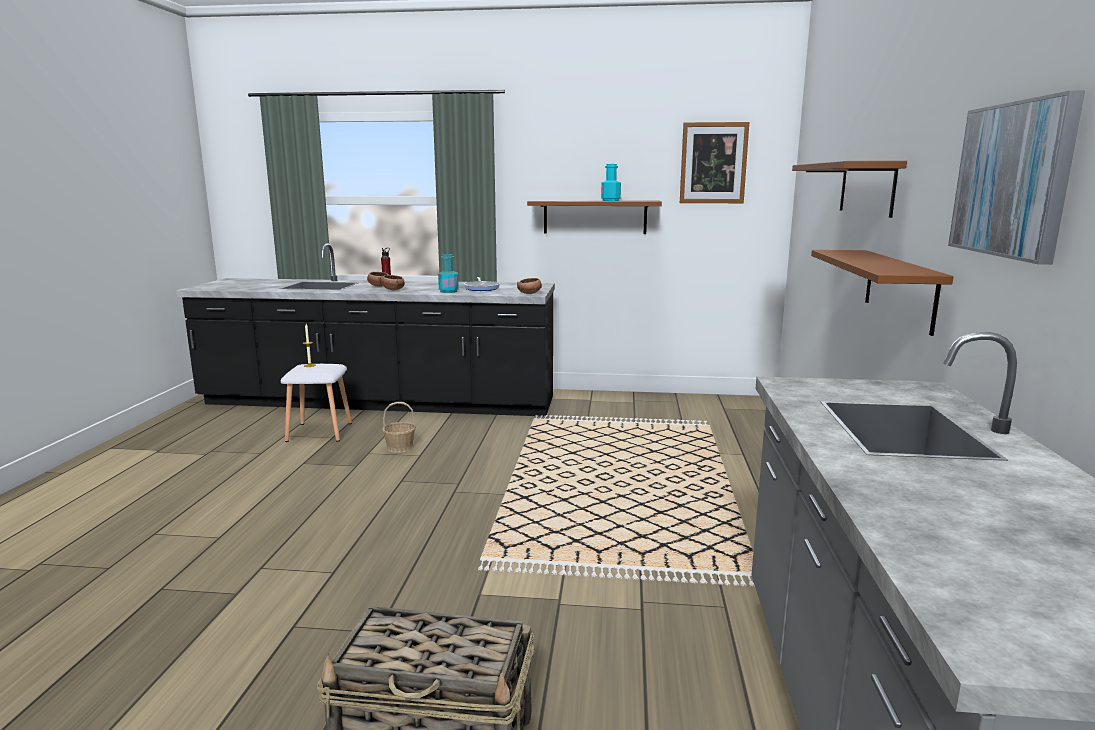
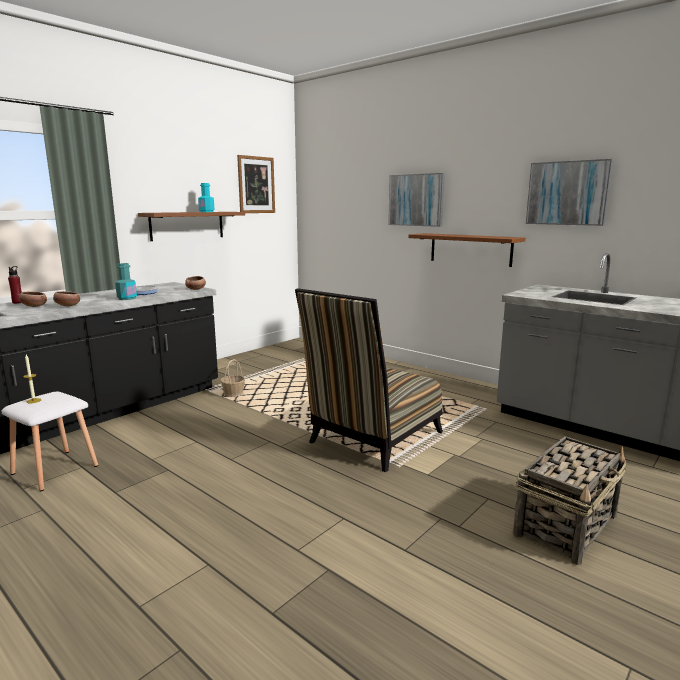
camera: 55 degrees left, 0 degrees up
(399, 447) = (166, 445): basket -> basket (233, 394)
(529, 532) = (371, 440): none -> chair
(866, 188) = (416, 200): brown shelf -> picture

